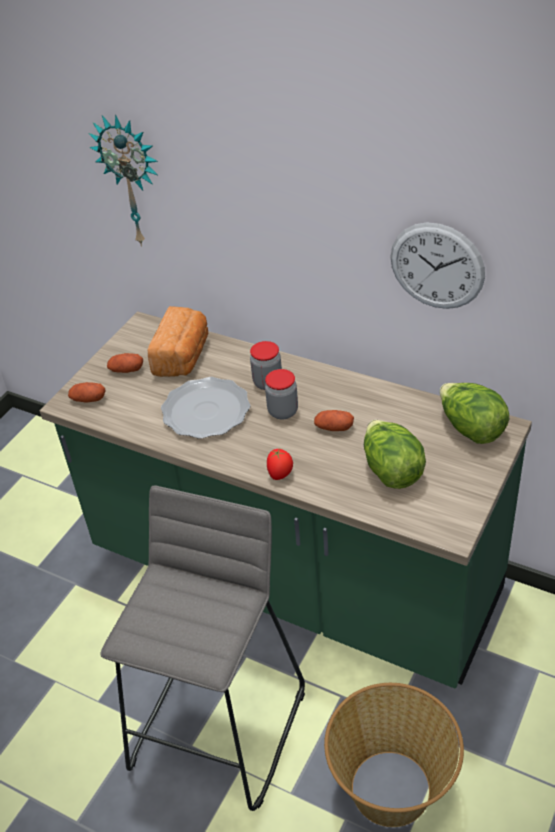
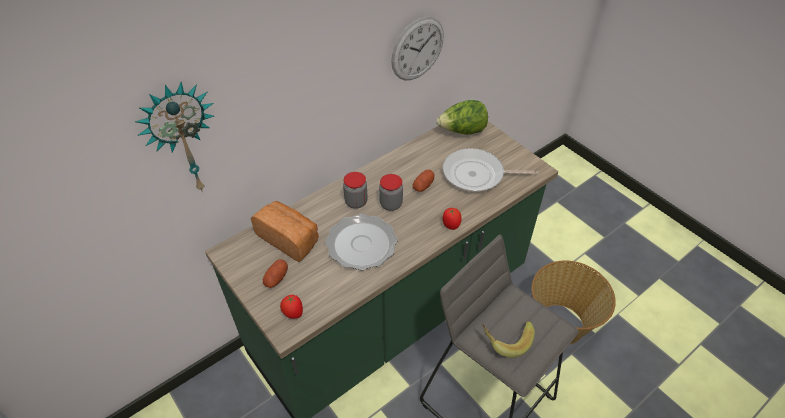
camera: 70 degrees left, 5 degrees up
(88, 399) = (293, 313): potato -> tomato
(167, 608) = (505, 339): none -> banana
(391, 471) = (477, 175): lettuce -> frying pan

